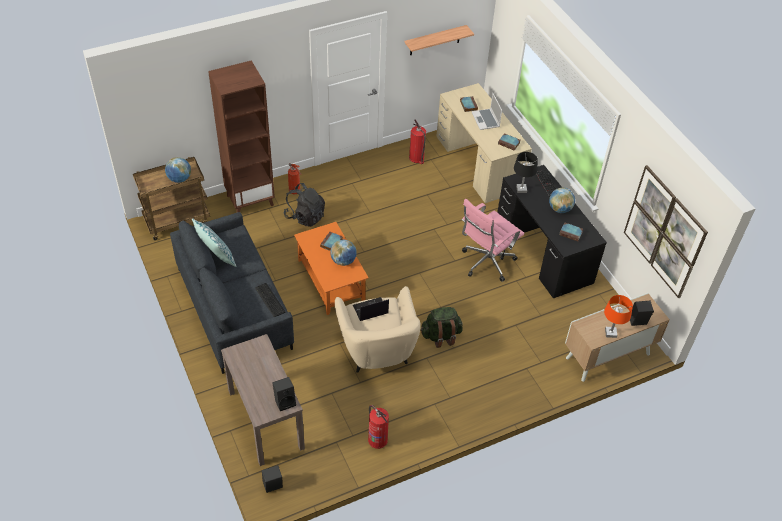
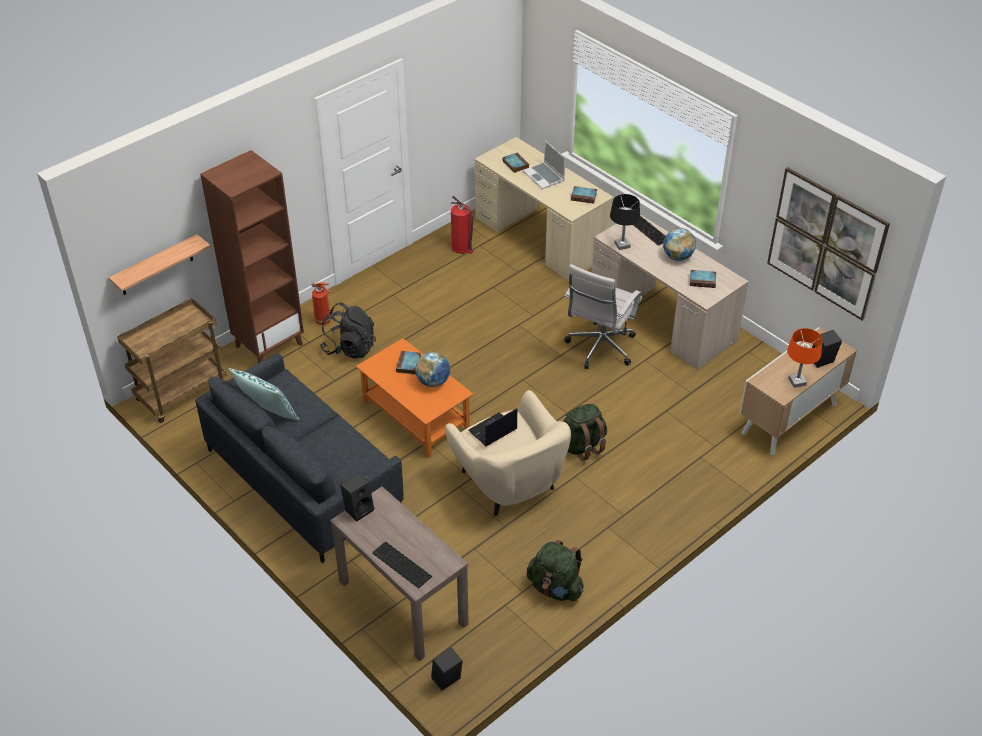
camera: 15 degrees left, 5 degrees down
(179, 179) = (183, 329): globe -> none
(269, 300) = (361, 450): keyboard -> keyboard (401, 566)
(285, 401) = (442, 559): black speaker -> black speaker (358, 509)
(377, 439) = (555, 588): fire extinguisher -> green backpack
(435, 40) = (460, 89): shelf -> shelf (156, 266)
(486, 263) = (599, 349): pink office chair -> white office chair
(543, 251) = (662, 319): black desk -> beige desk

